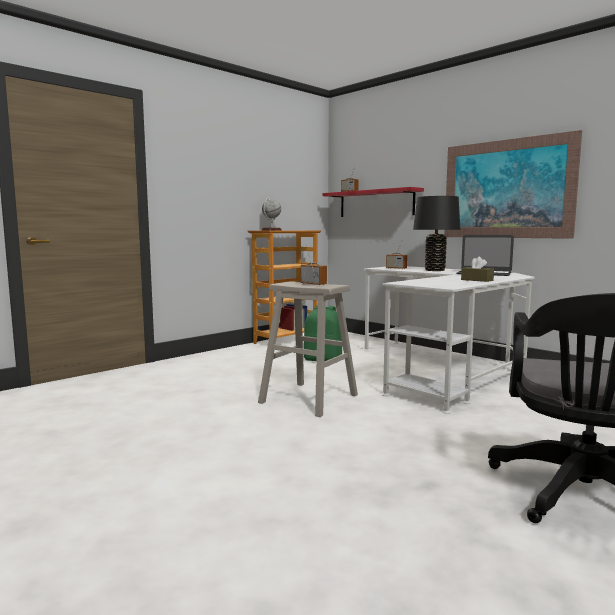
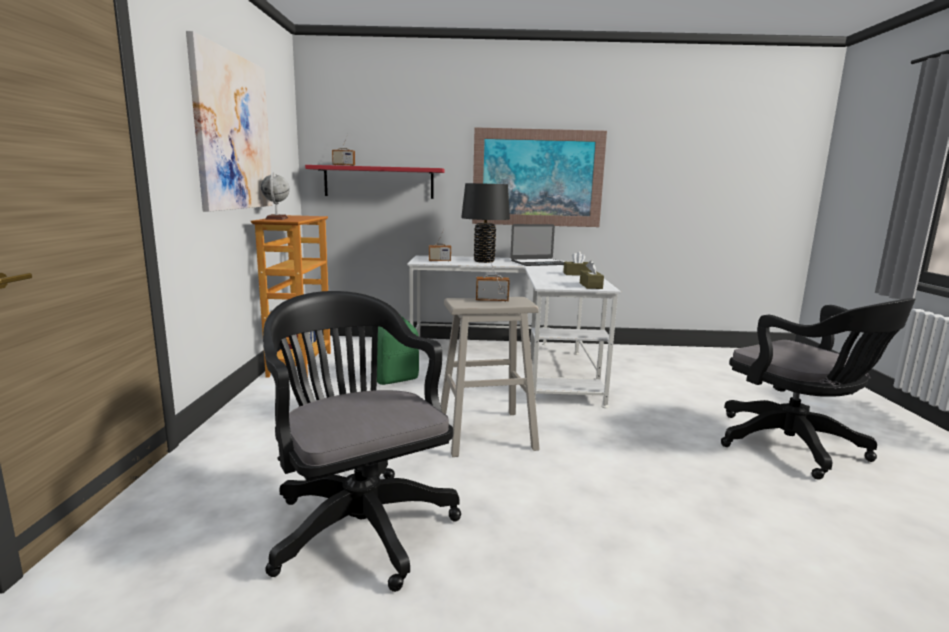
camera: 45 degrees left, 5 degrees up
(150, 410) = (358, 522): none -> black office chair
(239, 171) = (233, 132): none -> picture
(442, 285) = (590, 286): none -> brown tissue box

